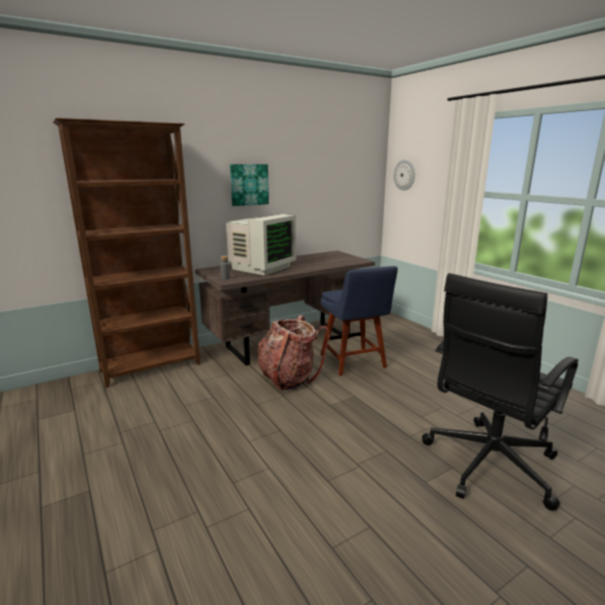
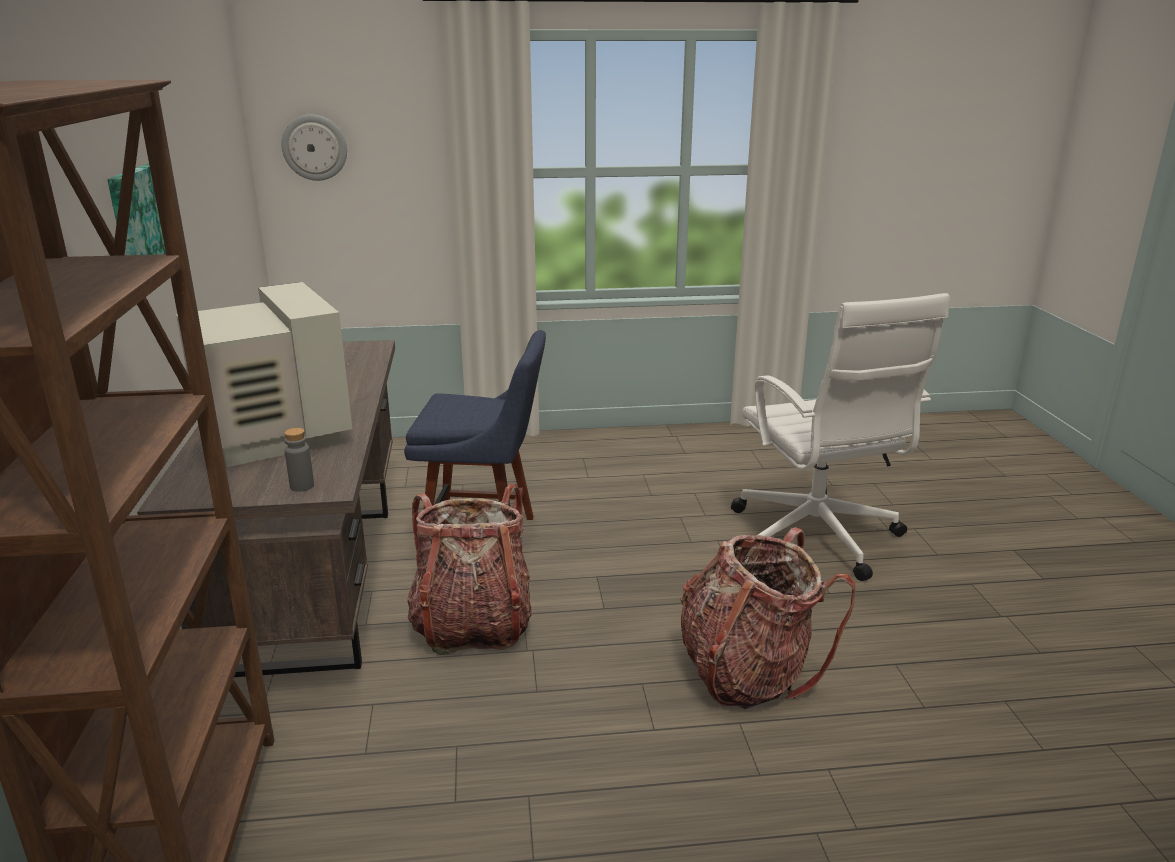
camera: 65 degrees left, 5 degrees up
(312, 462) = (747, 673): none -> backpack
(487, 465) = (816, 538): black office chair -> white office chair

